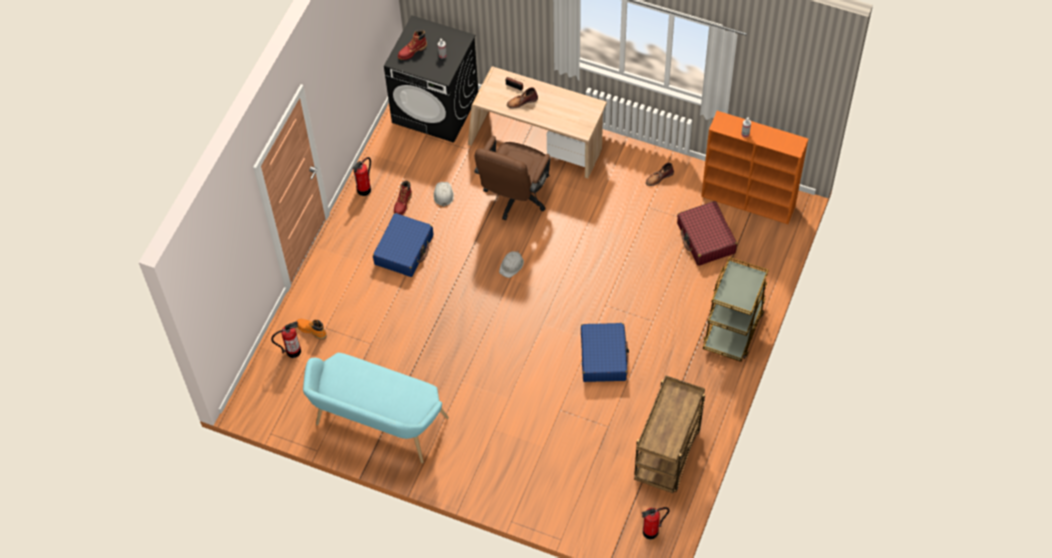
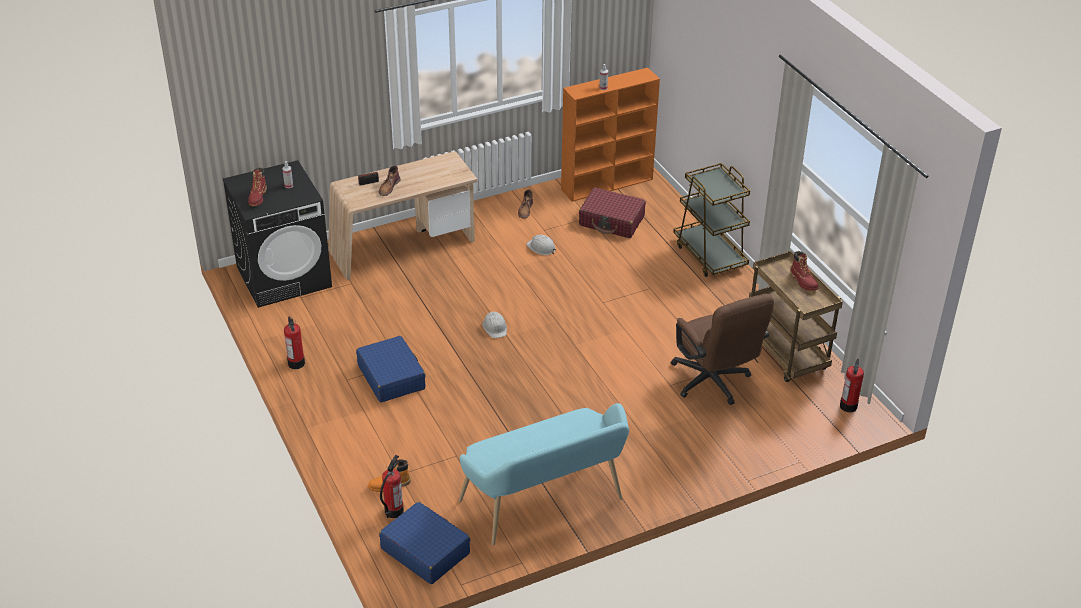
camera: 50 degrees left, 20 degrees down
(402, 204) = (345, 350): red boot -> red boot (803, 282)
(443, 194) = (372, 322): white hard hat -> white hard hat (541, 248)
(514, 198) = (434, 287): brown office chair -> brown office chair (714, 384)
(603, 357) = (650, 332): blue suitcase -> blue suitcase (425, 551)

